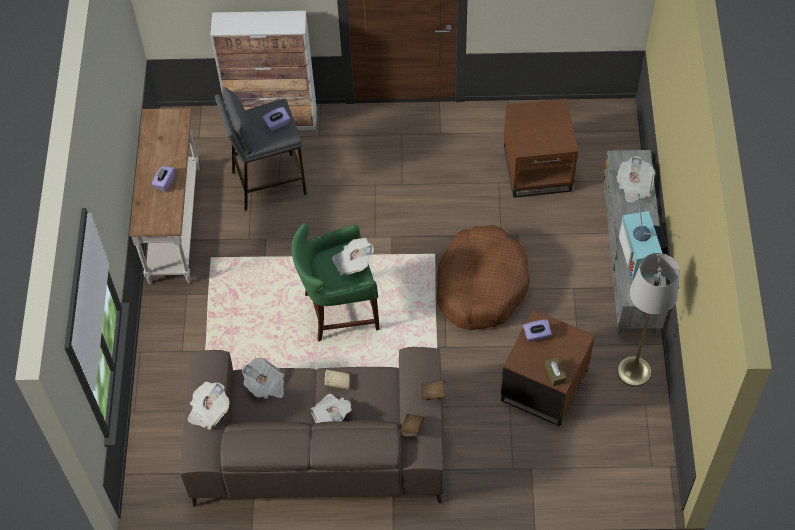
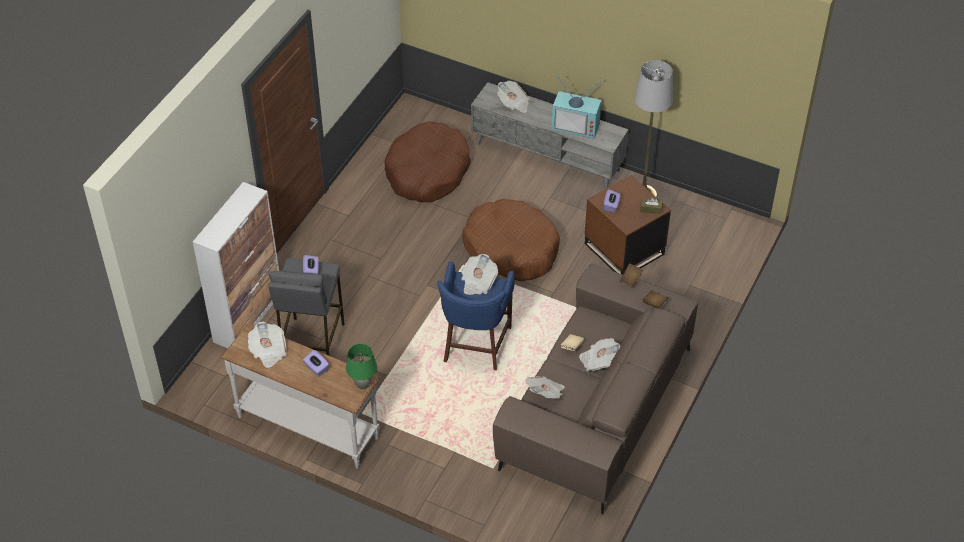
camera: 65 degrees left, 10 degrees down
(163, 226) = (363, 385): none -> green table lamp
(208, 411) = (561, 427): newspaper -> newspaper (268, 351)
(338, 310) = (475, 346): green stool -> blue stool
(538, 168) = (427, 172): brown side table -> brown dog bed

